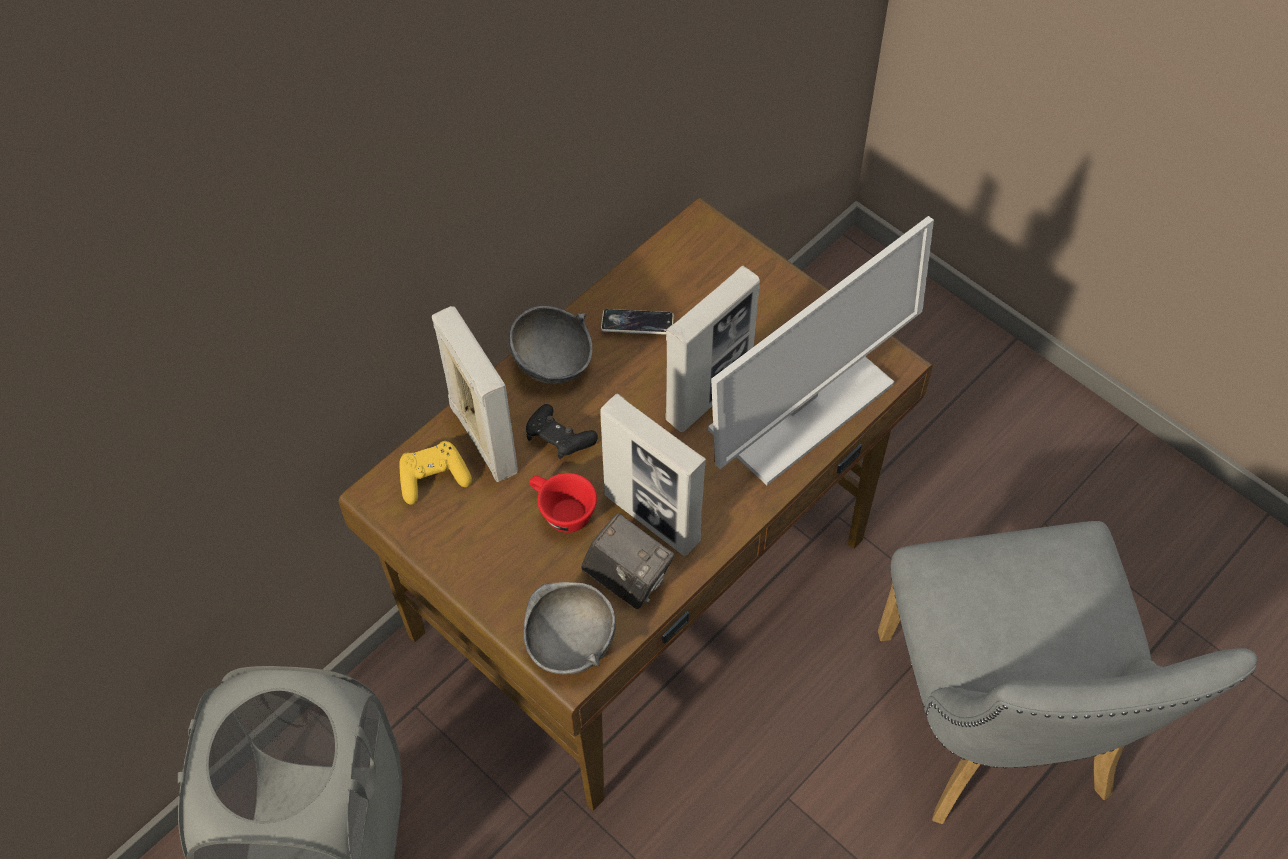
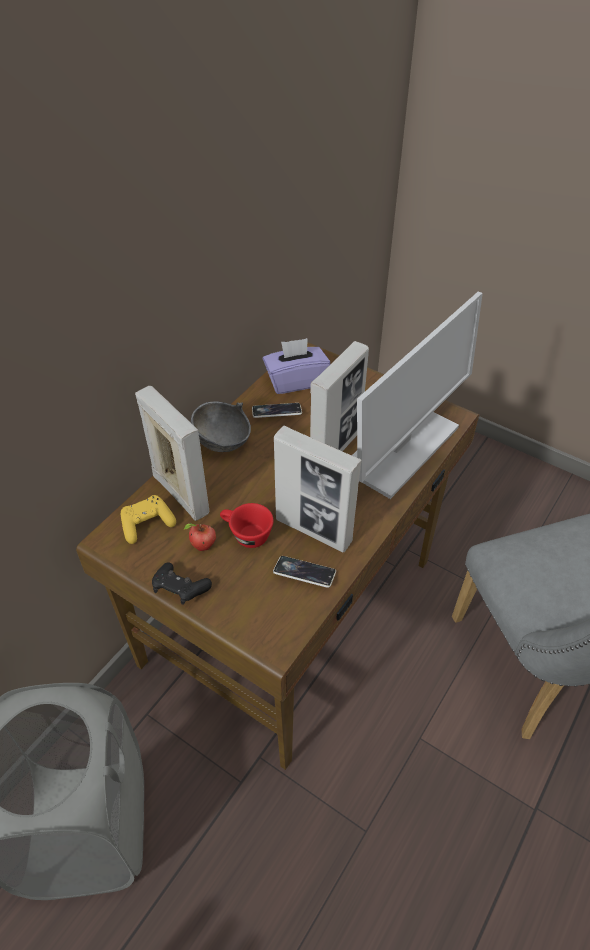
camera: 10 degrees left, 10 degrees down
(501, 521) = (202, 546): none -> apple
(559, 440) = (235, 488): black game controller -> black game controller (180, 590)
(570, 644) = (270, 627): grey bowl -> none
(627, 578) = (304, 573): camera -> phone
(675, 273) = (295, 381): none -> purple tissue box

